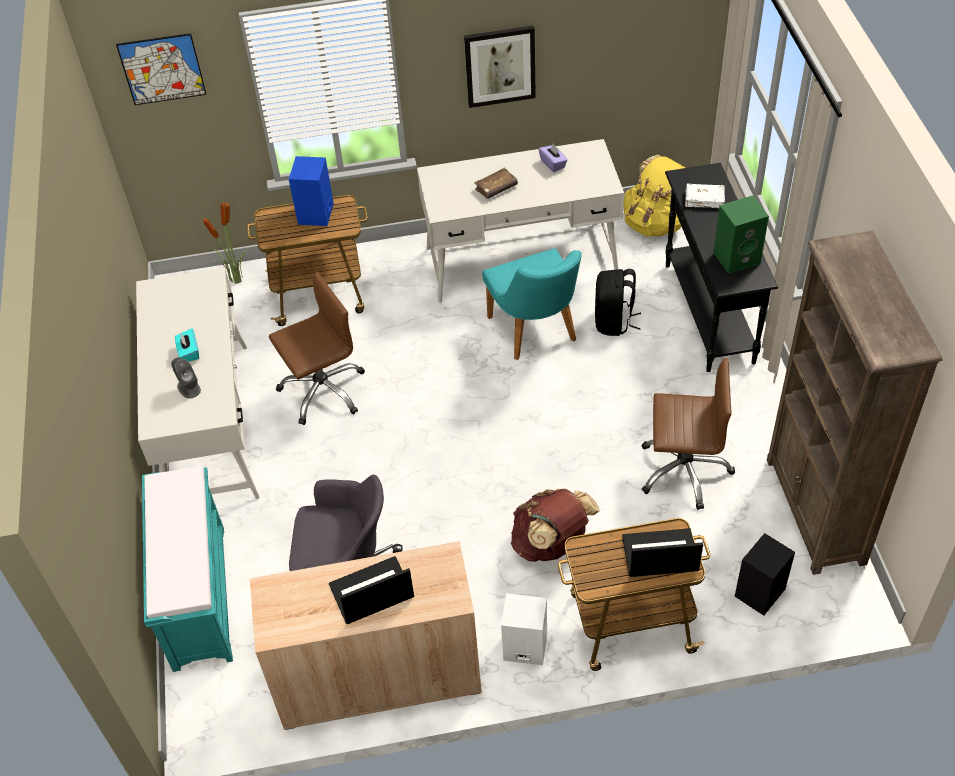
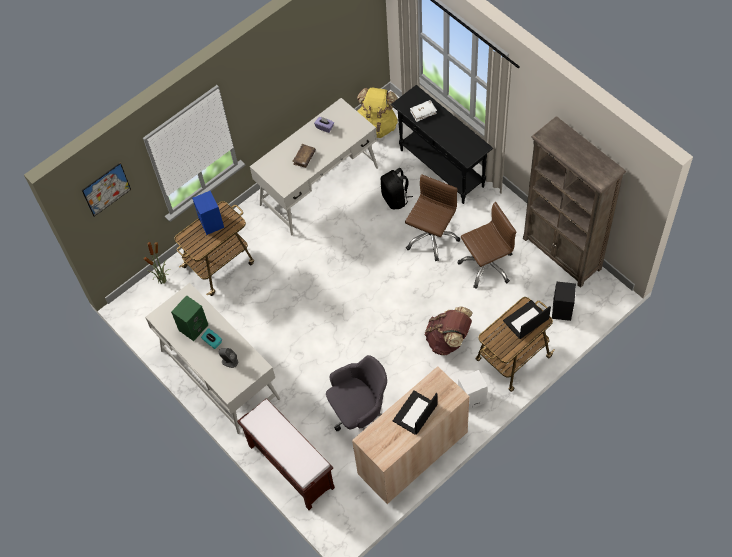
camera: 30 degrees left, 10 degrees up
(198, 595) = (290, 466): turquoise bench -> brown bench
(323, 390) = (267, 320): brown office chair -> brown office chair (431, 237)
(500, 66) = (278, 89): picture -> none
(536, 333) = (359, 227): turquoise chair -> none
(737, 257) = (462, 140): green speaker -> green speaker (193, 327)

